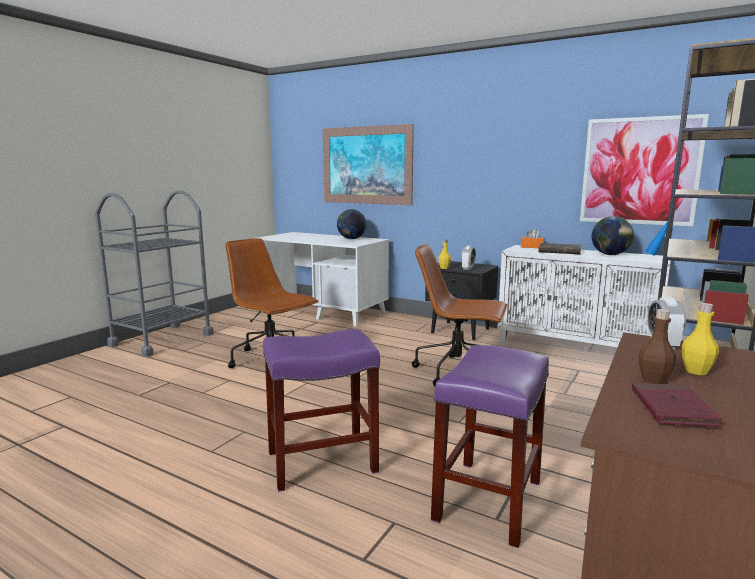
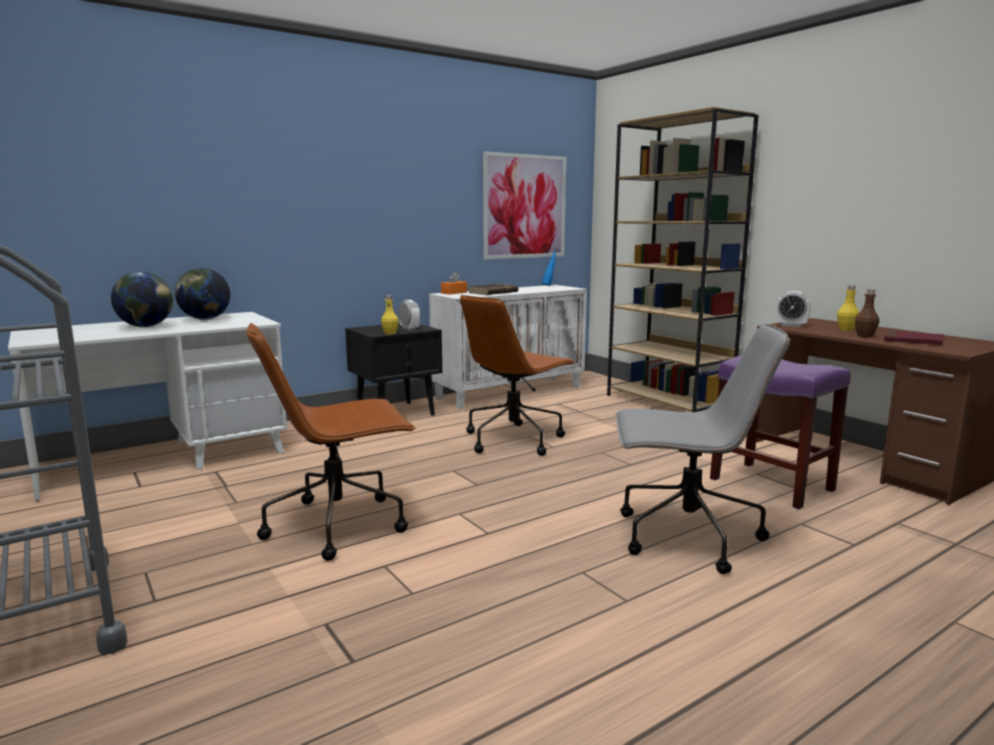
camera: 65 degrees left, 0 degrees up
(321, 462) = (685, 537): purple stool -> grey office chair
(366, 165) = (187, 192): picture -> none
(610, 255) = (531, 289): globe -> globe (146, 327)

